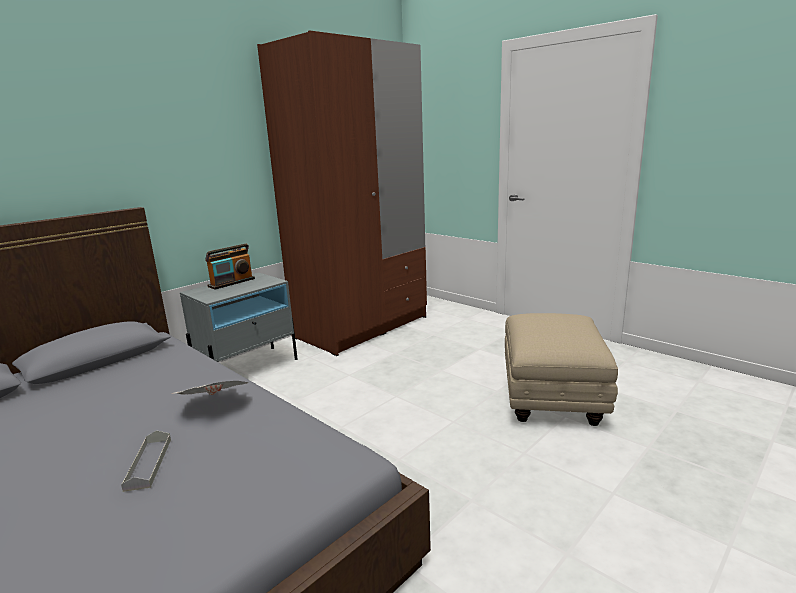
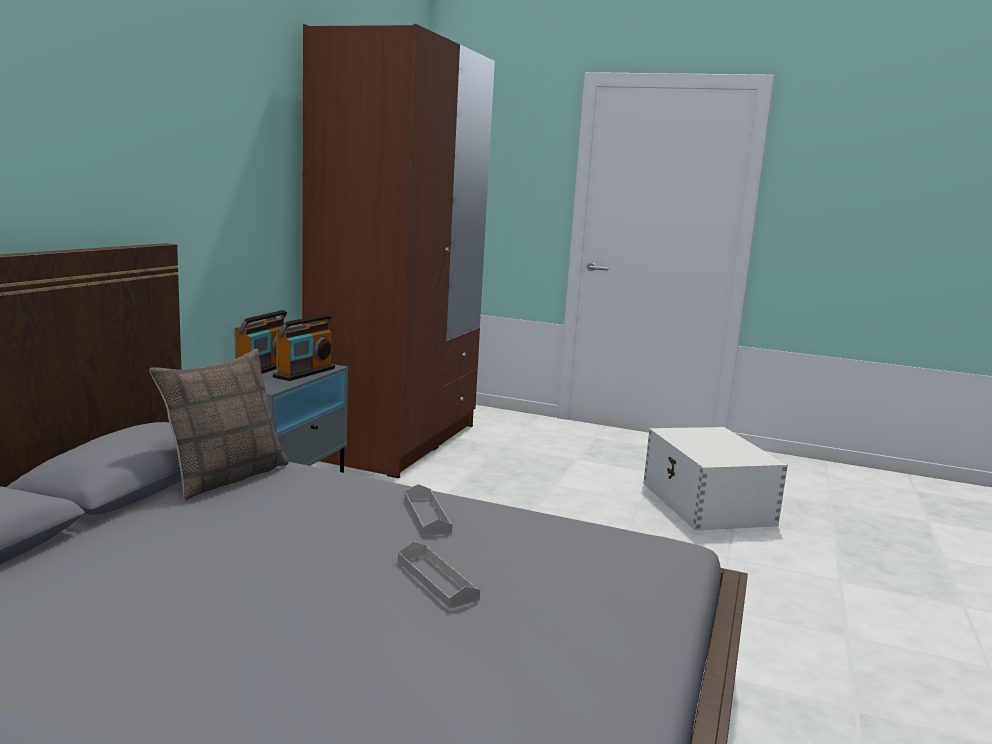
camera: 25 degrees left, 5 degrees down
(143, 361) = (225, 477): none -> pillow
(215, 405) = (427, 515): newspaper -> grey tray
(252, 286) = (304, 373): none -> radio
(552, 399) = (707, 504): beige ottoman -> white storage box

